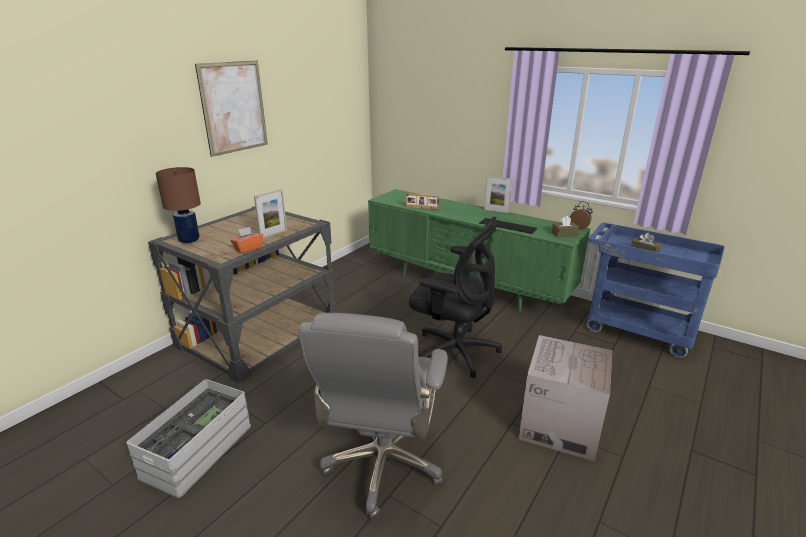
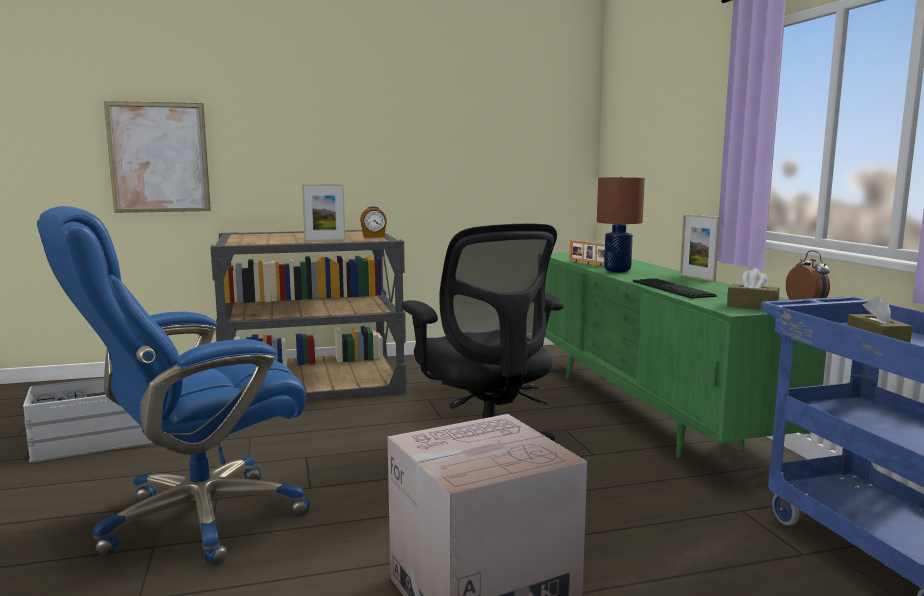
camera: 40 degrees right, 15 degrees down
(189, 240) = (249, 236): brown table lamp -> brown table lamp (617, 271)
(234, 107) = (361, 104): picture -> picture (159, 157)
(248, 249) = (272, 242): orange tissue box -> none
(293, 220) = (373, 237): none -> alarm clock
(381, 467) = (195, 521): grey office chair -> blue office chair

